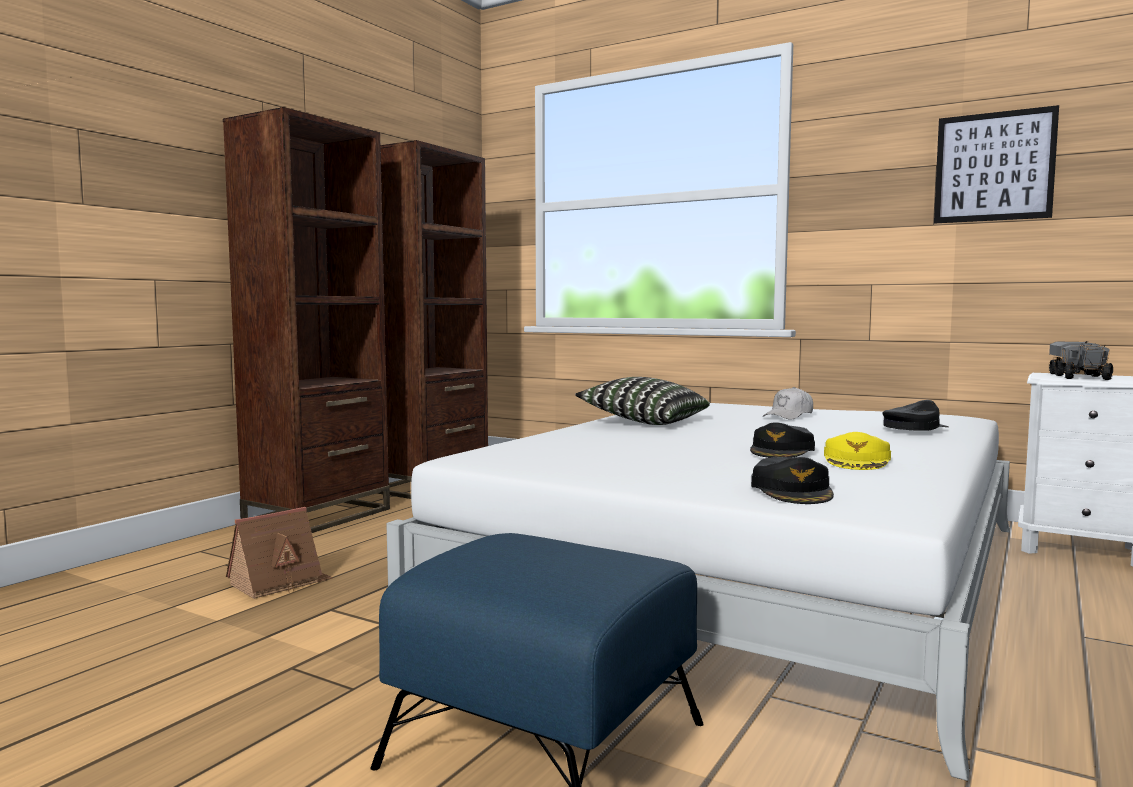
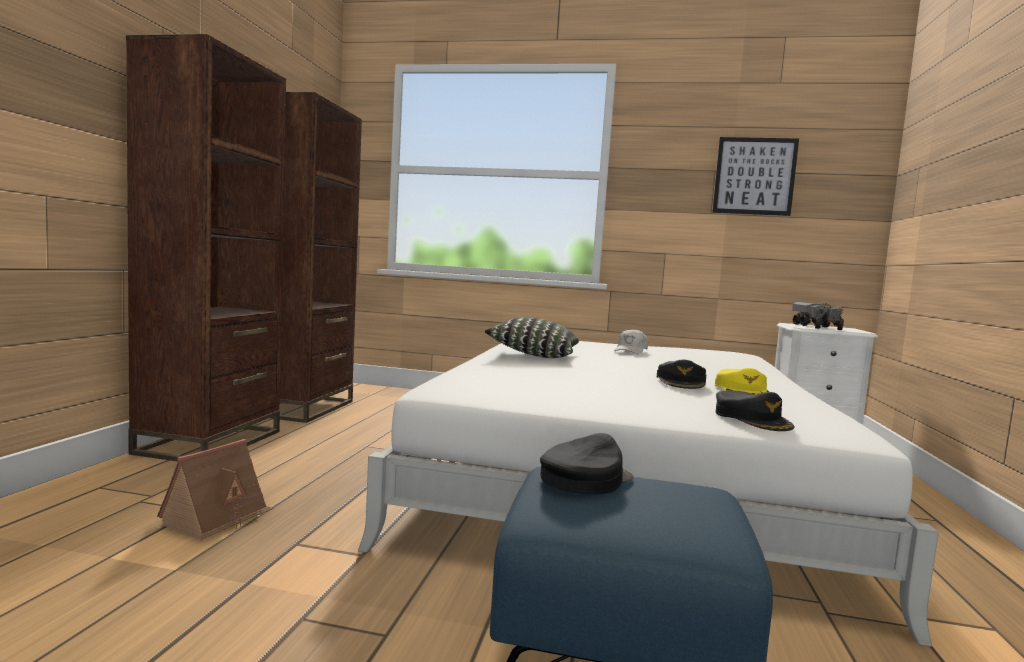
camera: 20 degrees left, 0 degrees up
(914, 427) = (731, 361): black cap -> black cap (585, 478)

